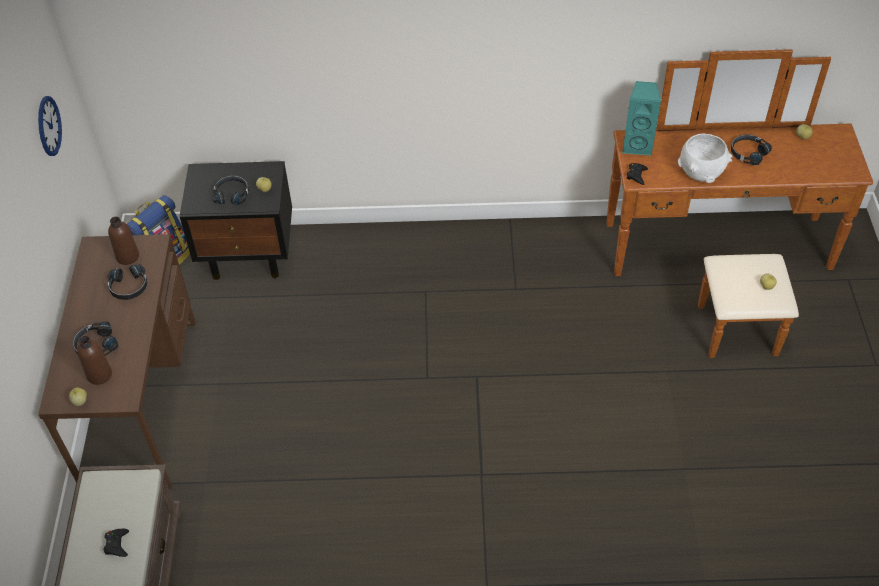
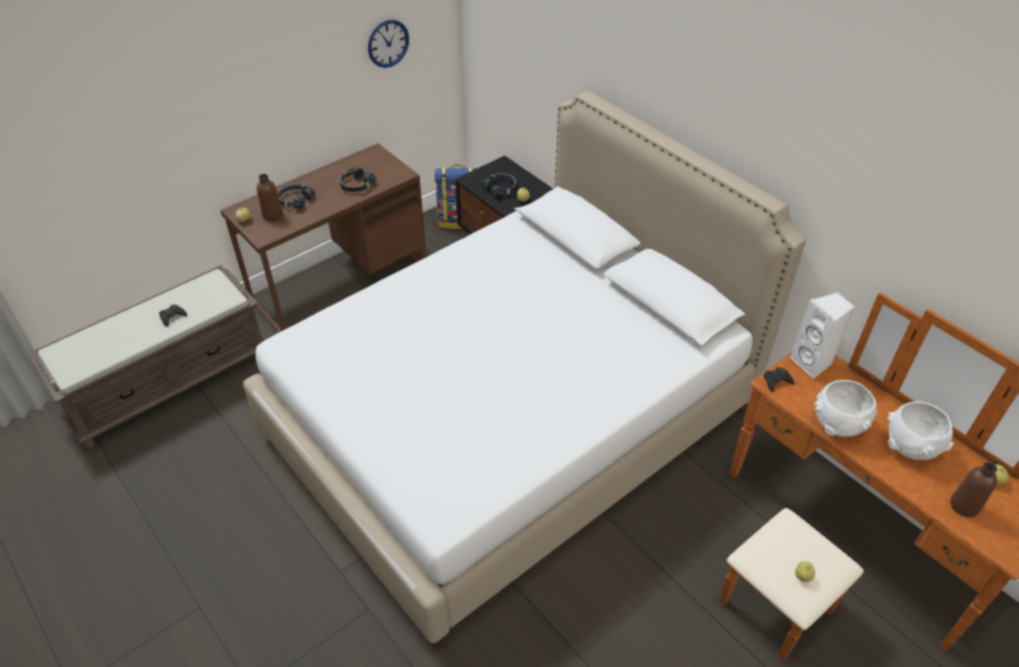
camera: 50 degrees right, 5 degrees down
(127, 256) = (381, 169): brown bottle -> brown bottle (964, 505)
(441, 376) = (509, 422): none -> white bed
(637, 145) = (812, 362): turquoise speaker -> white speaker
(748, 153) = (911, 447): black headphones -> white bowl

